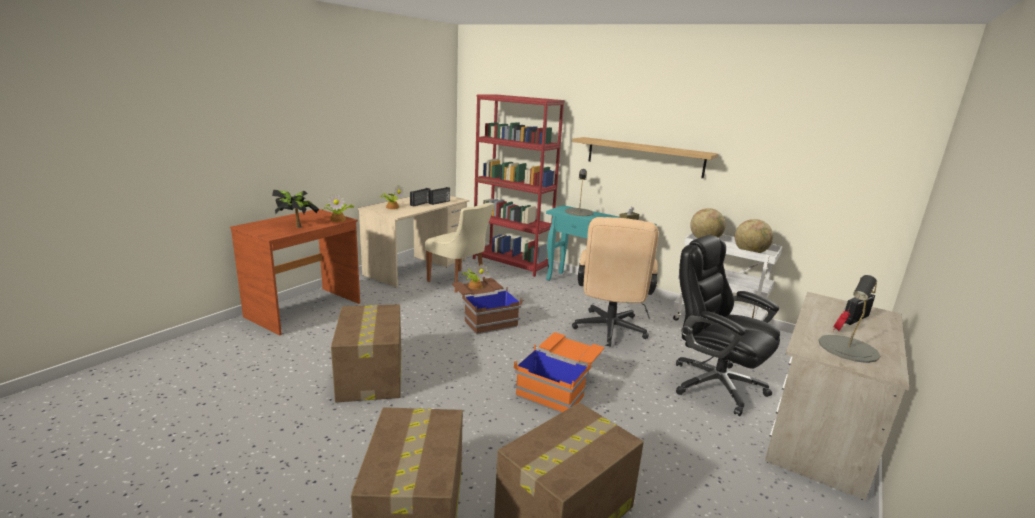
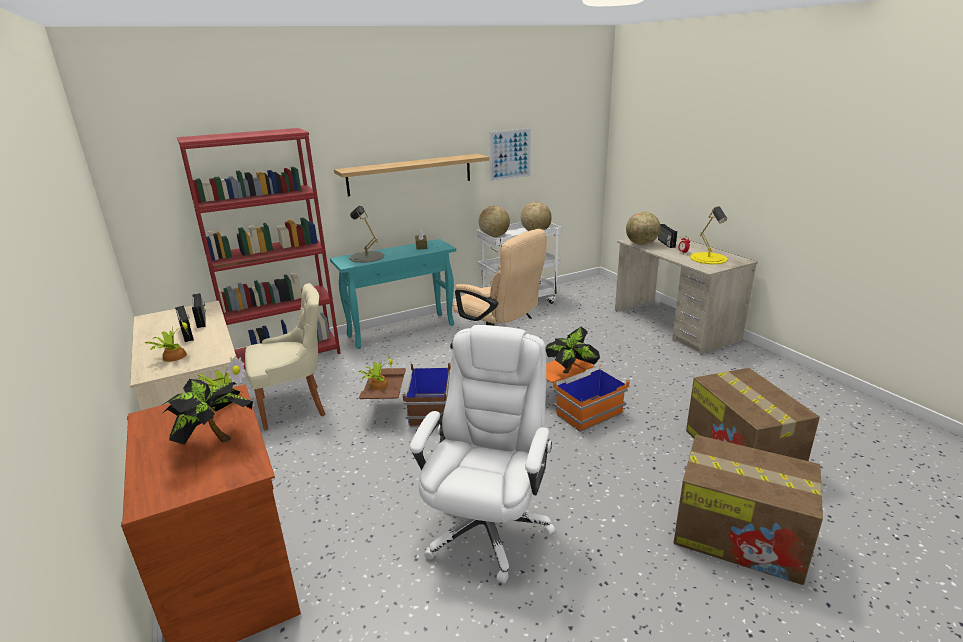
camera: 60 degrees left, 5 degrees up
(370, 376) = (488, 526): cardboard box -> white office chair
(570, 354) = (571, 371): none -> potted plant
(714, 384) = (606, 337): black office chair -> none
(760, 163) = (510, 154): none -> picture
(821, 305) = (641, 244): none -> globe
(848, 348) = (708, 258): grey table lamp -> yellow table lamp

